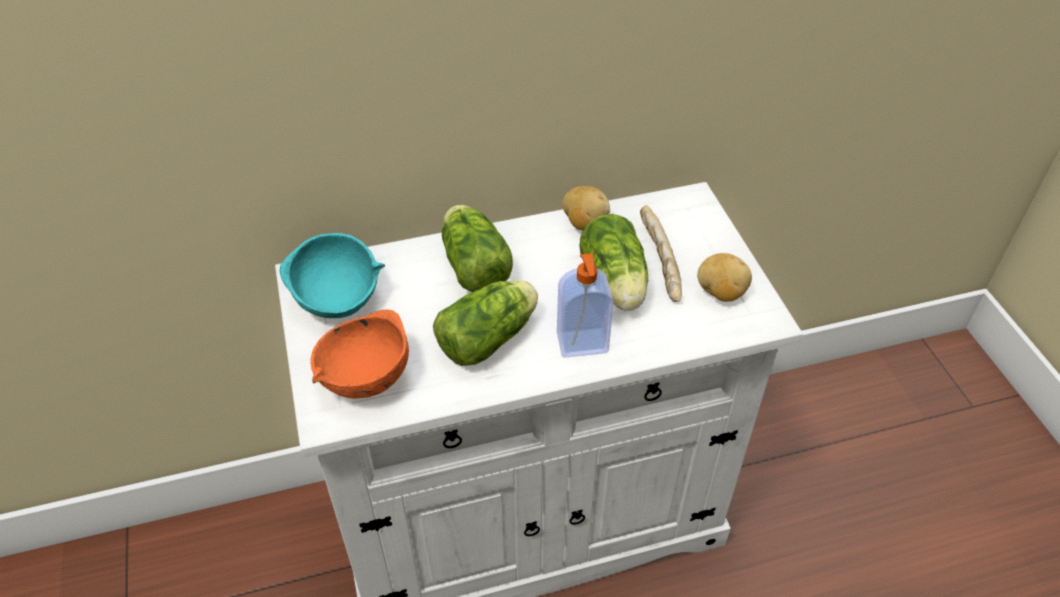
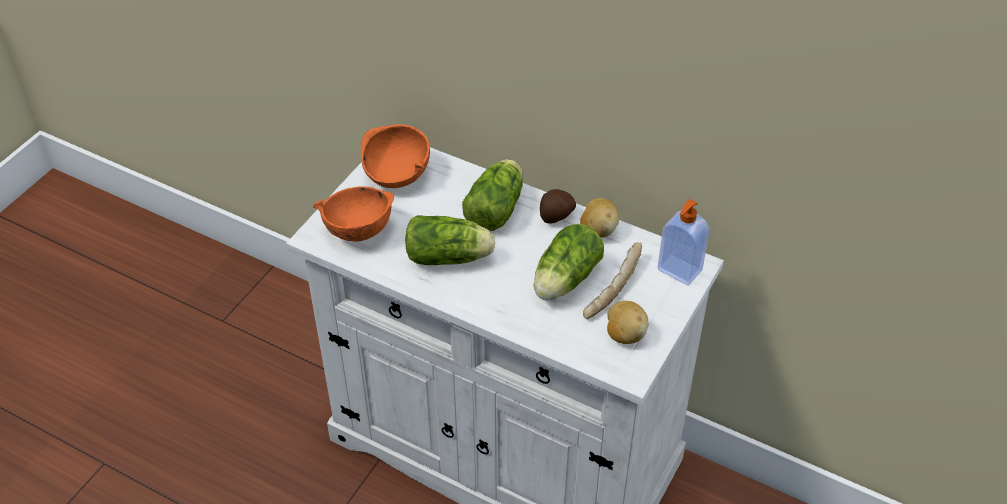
camera: 45 degrees right, 0 degrees up
(338, 300) = (397, 176): turquoise bowl -> orange bowl
(534, 236) = (555, 216): none -> potato
(582, 344) = (496, 300): soap dispenser -> soap dispenser (678, 271)

